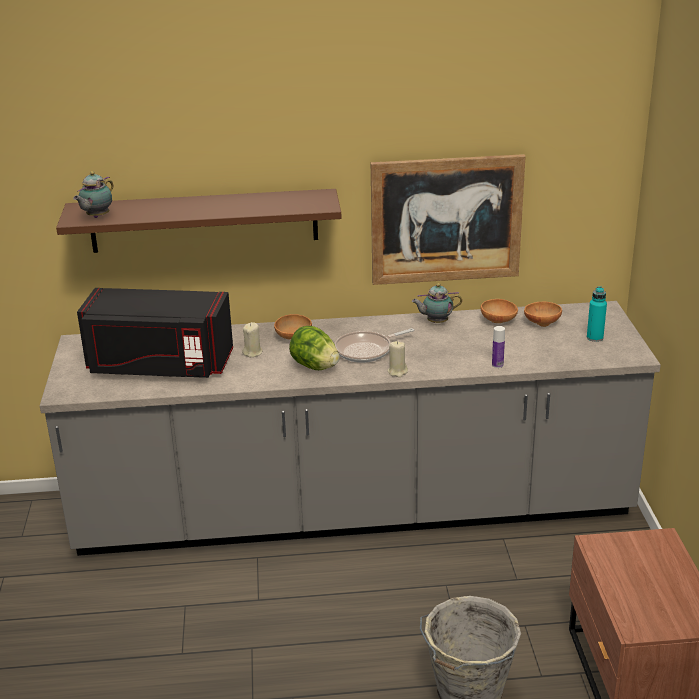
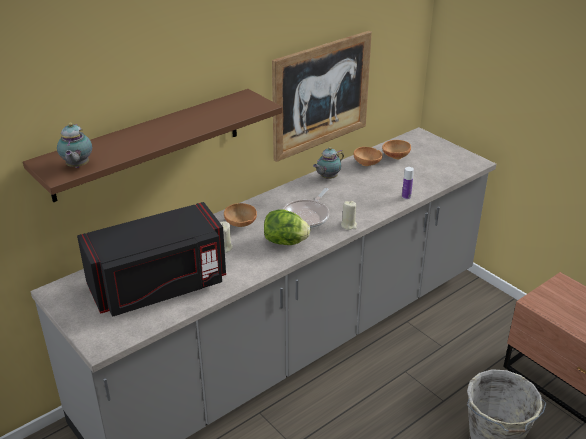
camera: 35 degrees left, 5 degrees up
(594, 338) = (439, 157): turquoise bottle -> none

